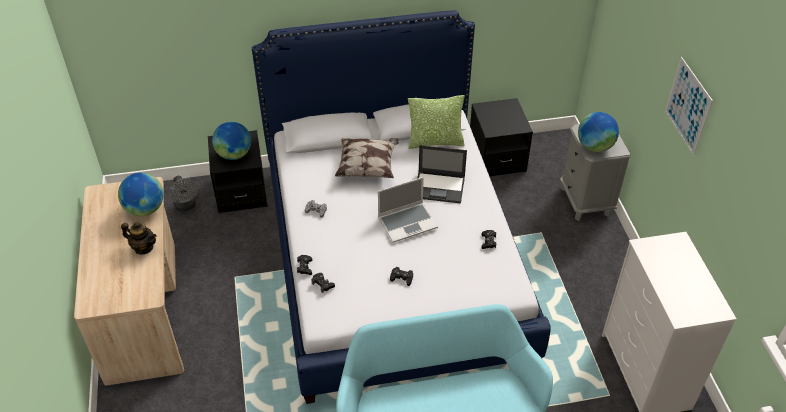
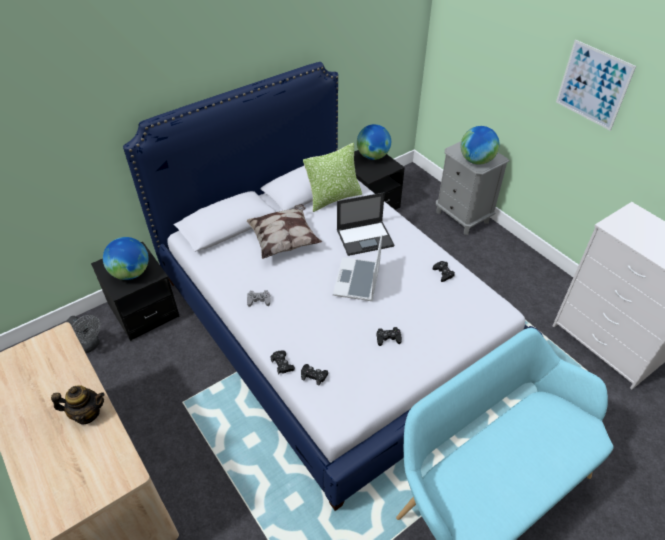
camera: 25 degrees left, 0 degrees up
(145, 209) = (65, 366): globe -> globe (372, 156)
(407, 222) = (358, 281): laptop -> laptop turned 150 degrees clockwise

